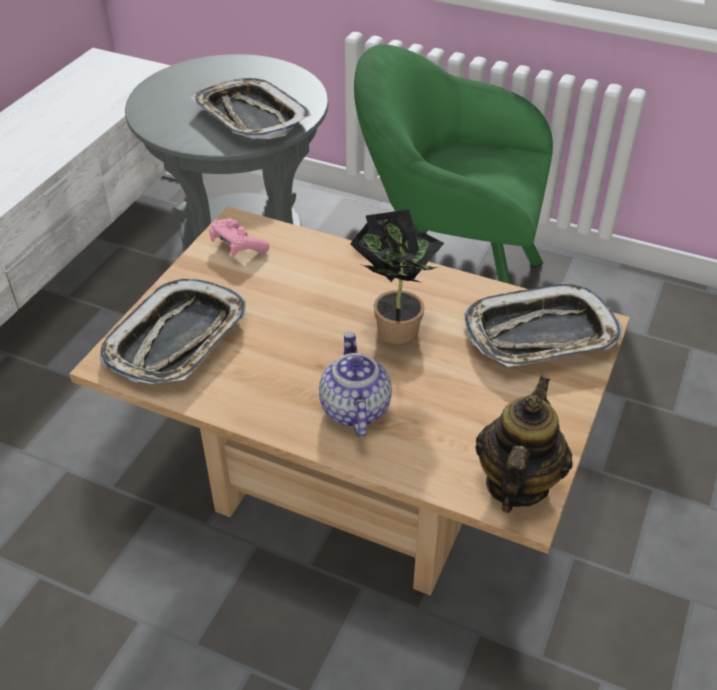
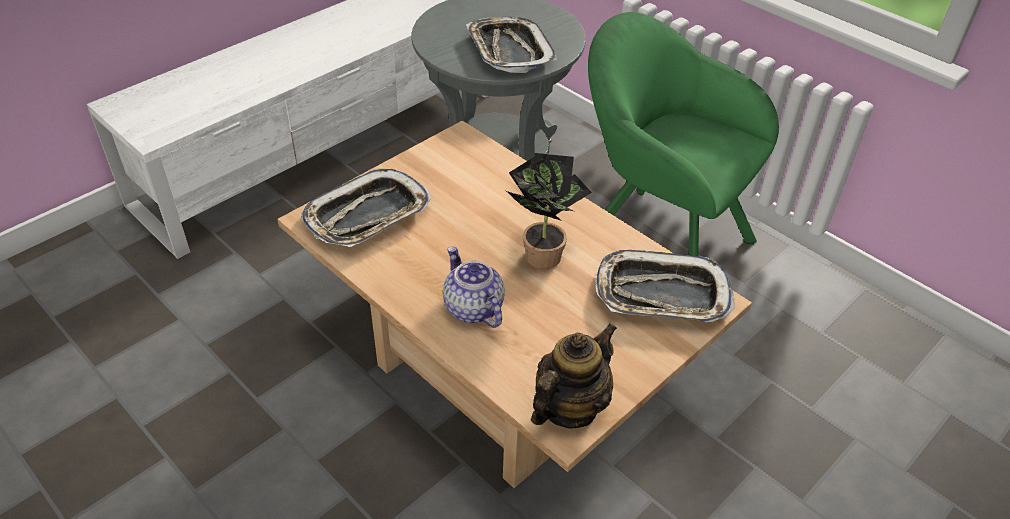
camera: 20 degrees right, 0 degrees up
(237, 246) = (452, 155): pink game controller -> none
(354, 408) = (472, 308): teapot -> teapot turned 45 degrees counterclockwise

